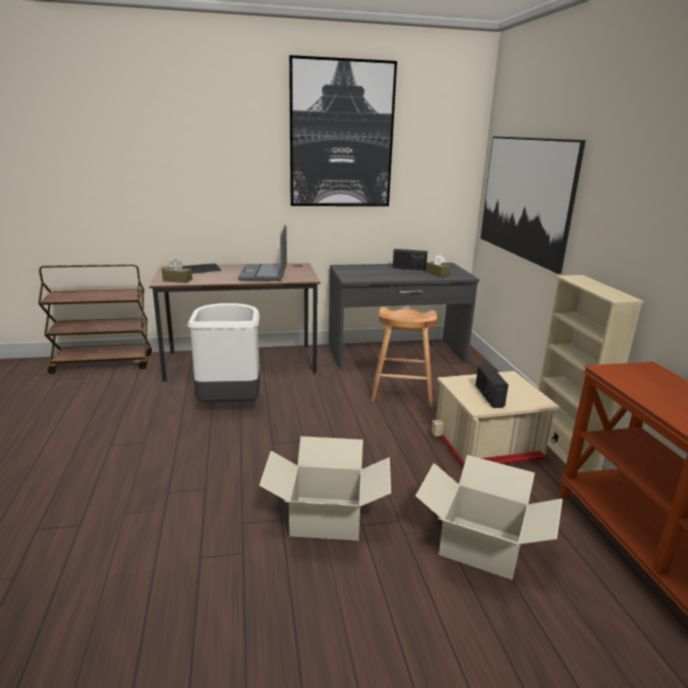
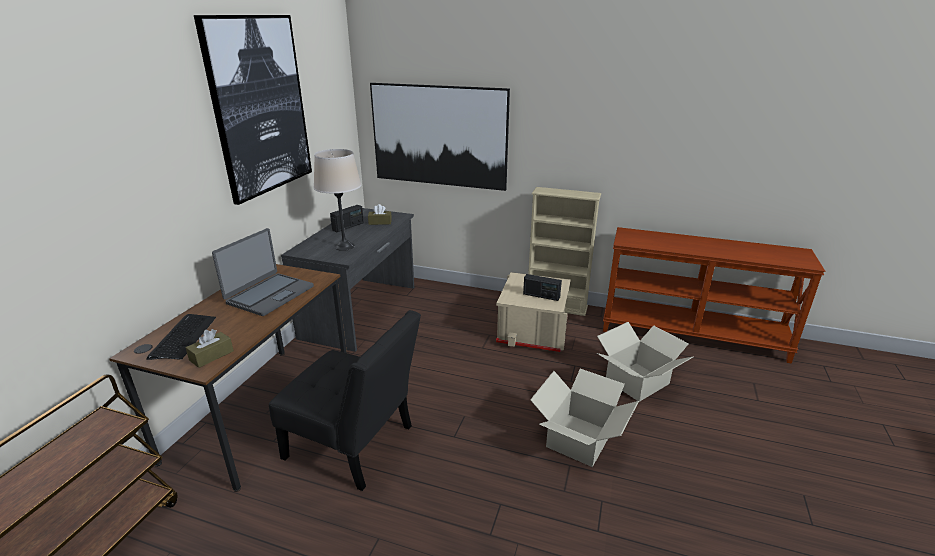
camera: 60 degrees left, 5 degrees up
(230, 404) = (355, 445): white trash can -> black chair
(264, 274) = (269, 295): laptop -> laptop turned 90 degrees counterclockwise
(371, 274) = (344, 246): none -> beige table lamp
(402, 393) = (433, 336): brown stool -> none

